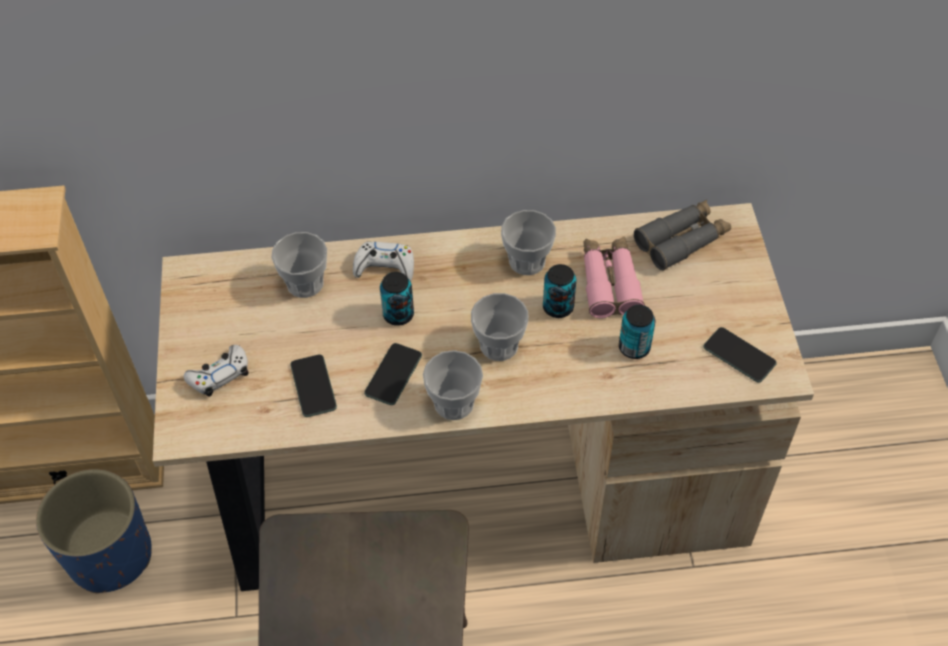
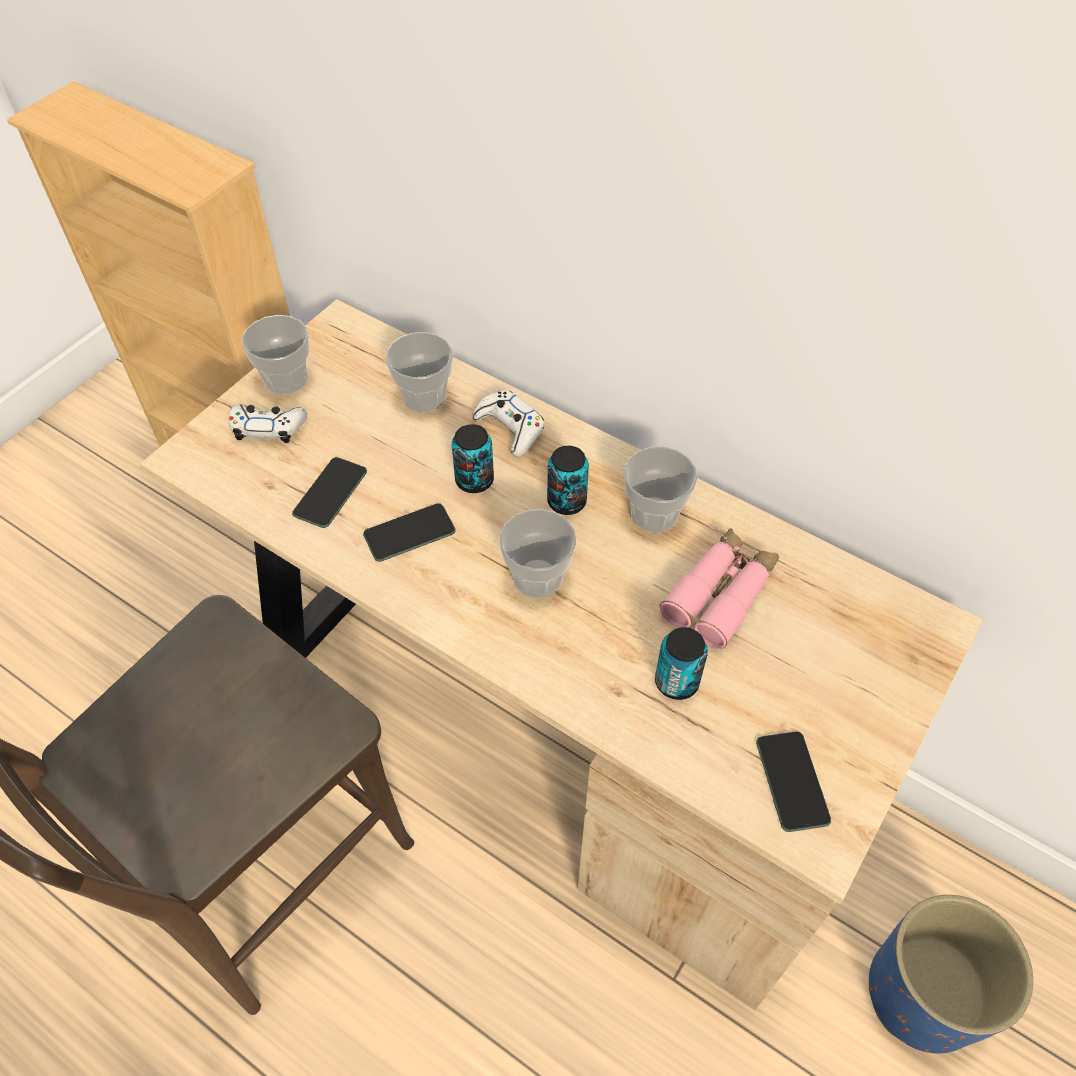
camera: 40 degrees right, 0 degrees up
(110, 556) = (207, 562): blue planter -> blue planter (921, 994)
(454, 403) = (434, 602): cup -> cup (286, 379)
(558, 307) = (638, 581): can -> can (566, 502)
(682, 240) = (852, 605): grey binoculars -> none

